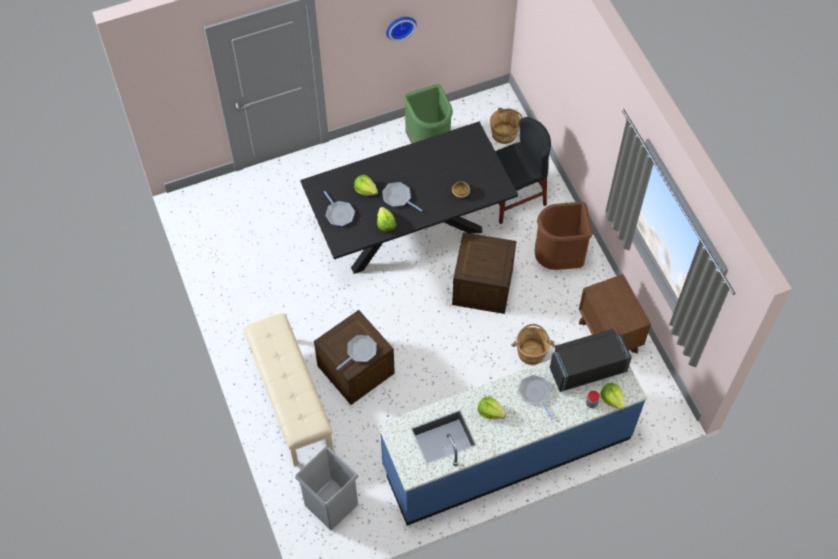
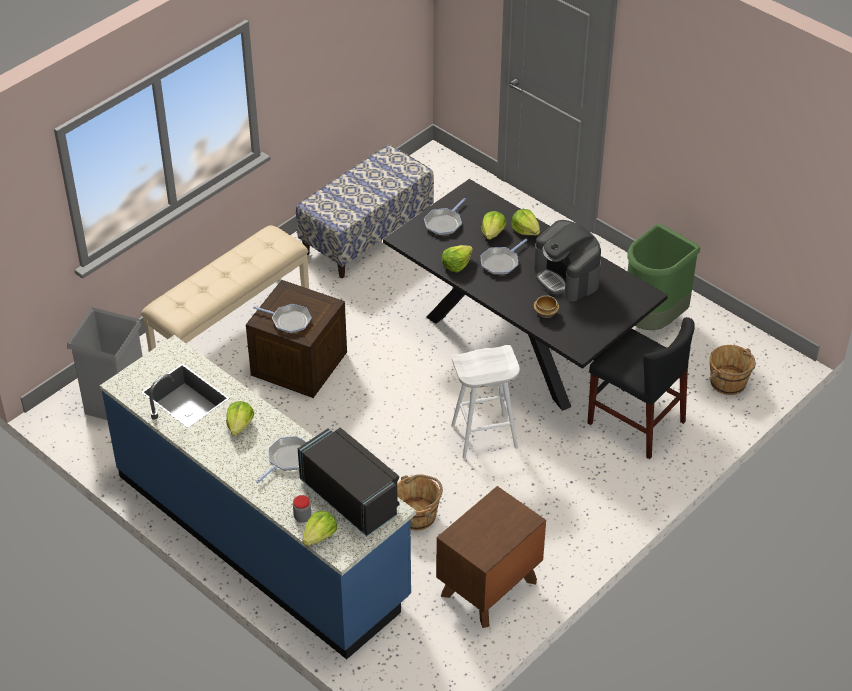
camera: 65 degrees right, 15 degrees down
(247, 276) = (366, 234): none -> bench
(374, 170) = (525, 230): none -> lettuce
(398, 197) = (501, 262): frying pan -> frying pan turned 150 degrees counterclockwise
(400, 26) = (698, 133): wall clock -> none
(433, 167) = (566, 277): none -> coffee machine
(482, 286) = (483, 437): crate -> white stool
(559, 260) = (573, 499): brown trash can -> none

